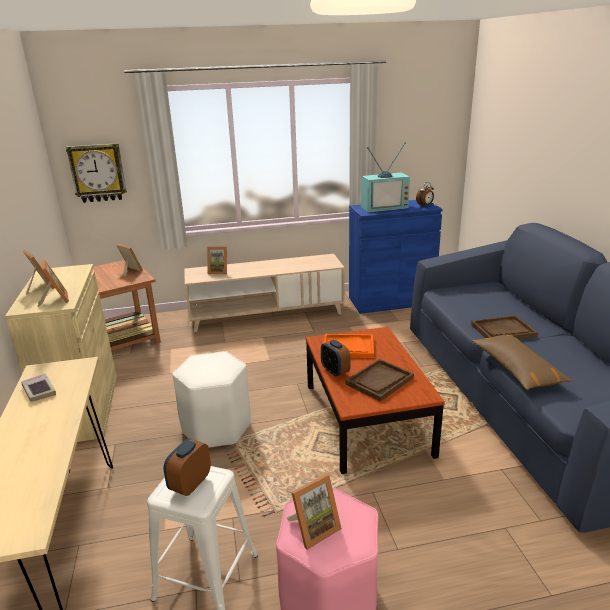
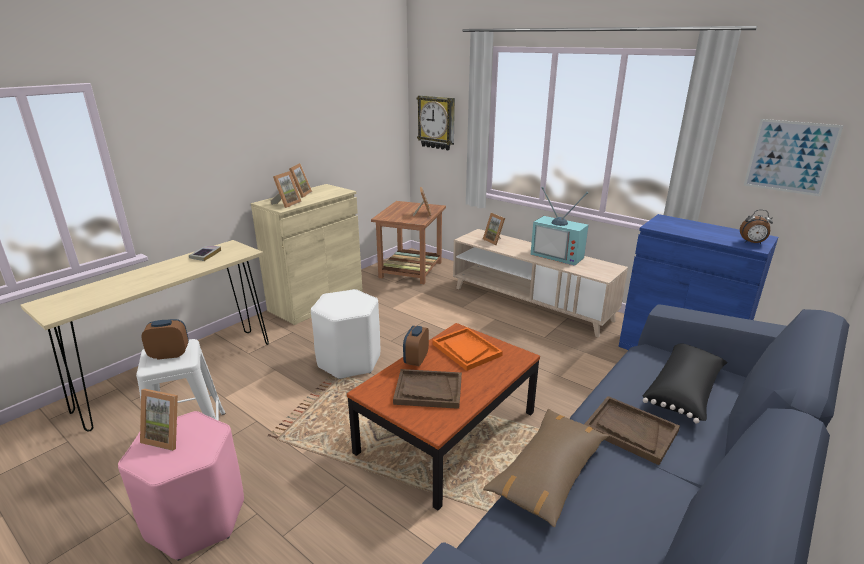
camera: 50 degrees right, 0 degrees up
(384, 207) = (693, 227): television -> television (558, 255)
(414, 145) = (790, 157): none -> picture
(483, 302) = (684, 392): none -> black pillow

